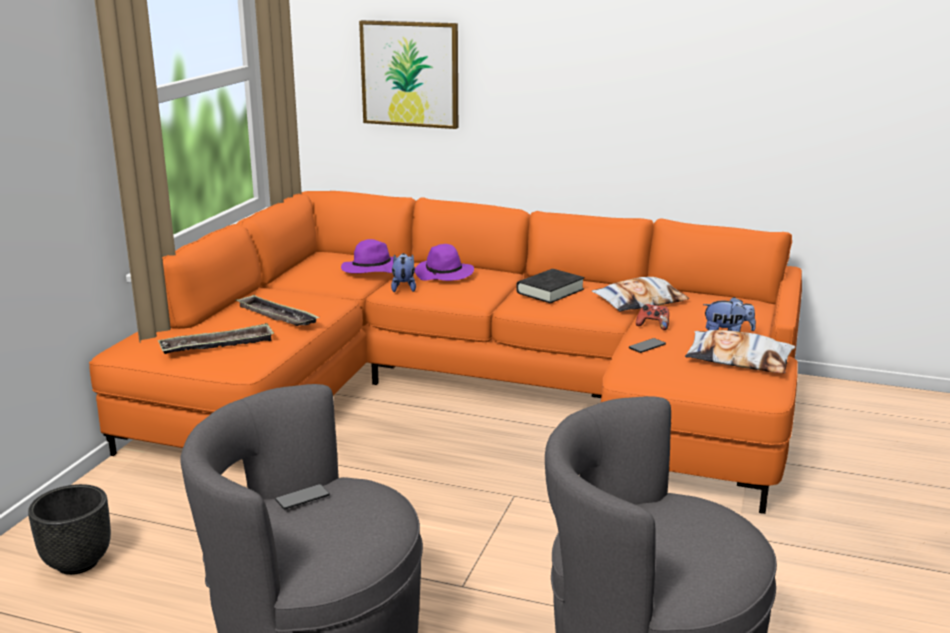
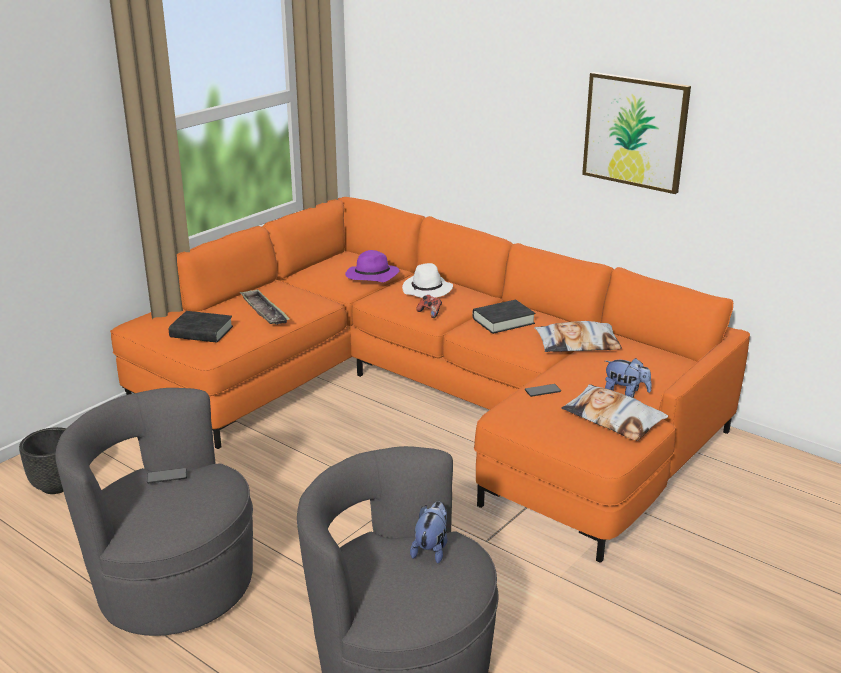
camera: 20 degrees right, 5 degrees up
(217, 345) = (201, 332): tray -> black book
(403, 288) = (385, 298): plush toy -> plush toy (431, 549)
(410, 74) = (432, 104): picture -> picture (635, 131)
(444, 274) = (427, 290): purple hat -> white hat
(653, 326) = (567, 371): game controller -> game controller (430, 313)

